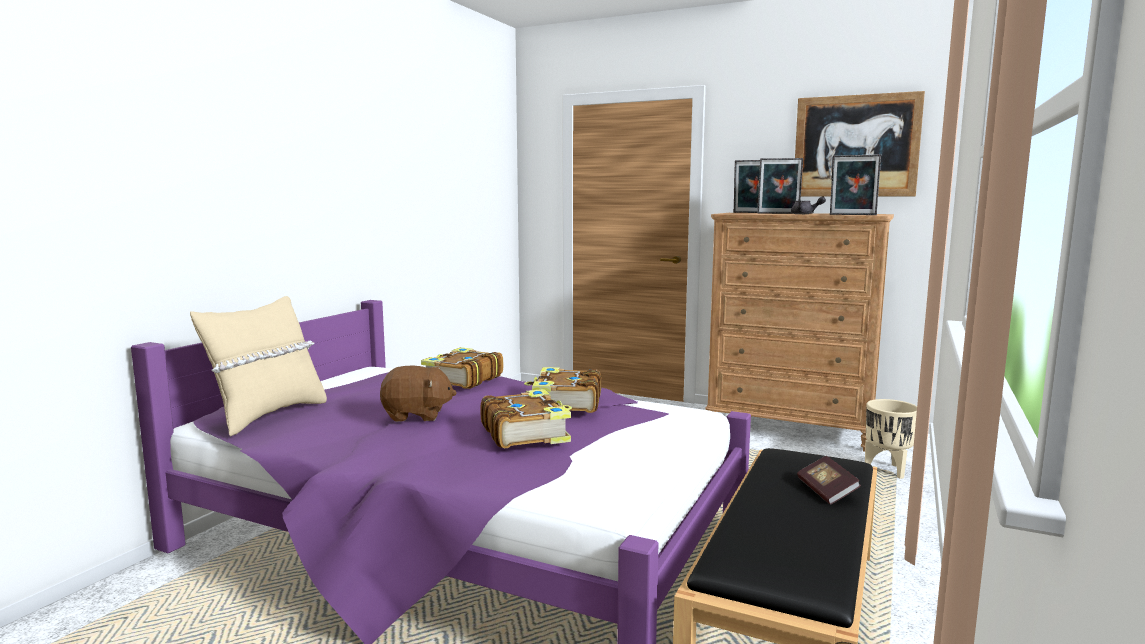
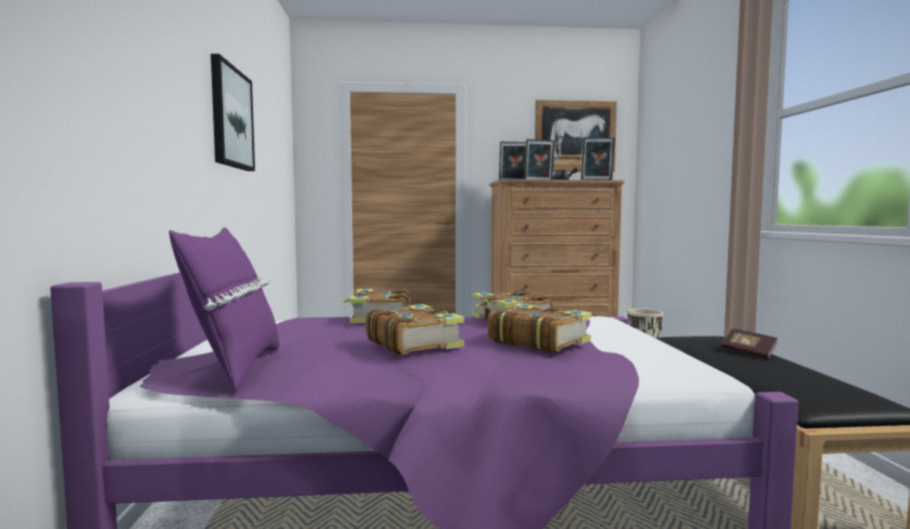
camera: 30 degrees left, 5 degrees down
(267, 415) = (235, 368): beige pillow -> purple pillow
(382, 170) = (231, 118): none -> picture
(417, 415) = (414, 343): brown plush toy -> book

